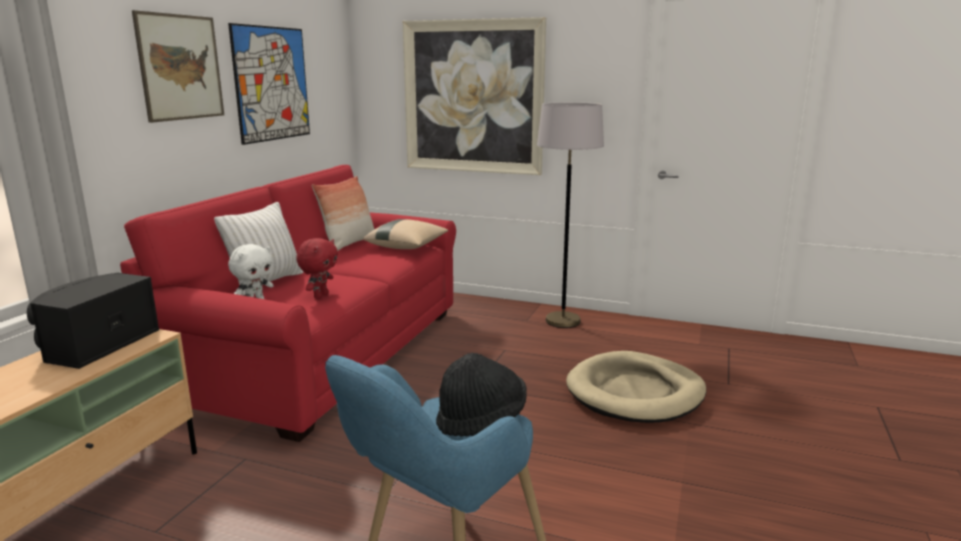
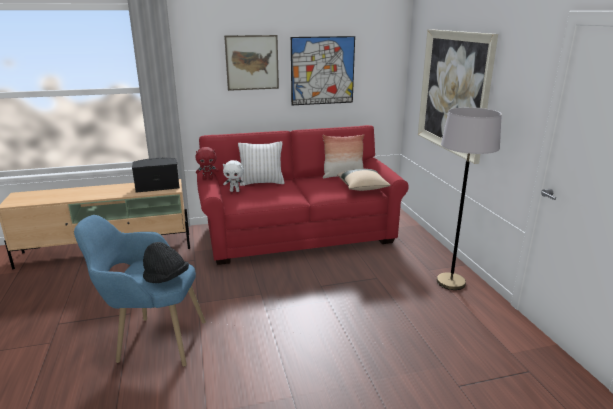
camera: 55 degrees right, 5 degrees up
(320, 296) = (260, 198): red plush toy -> red plush toy (208, 178)
(635, 392) = (385, 345): beige dog bed -> none

